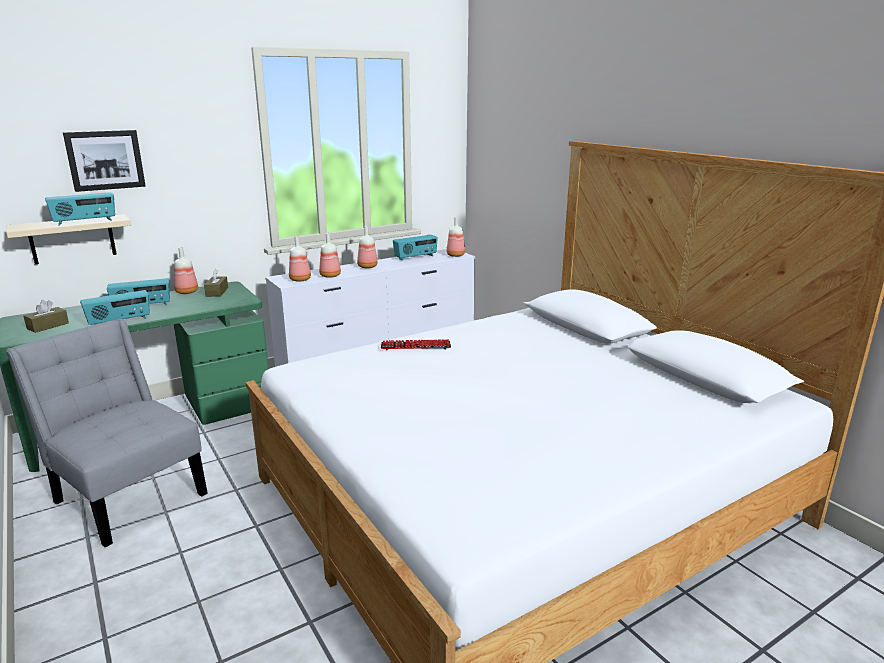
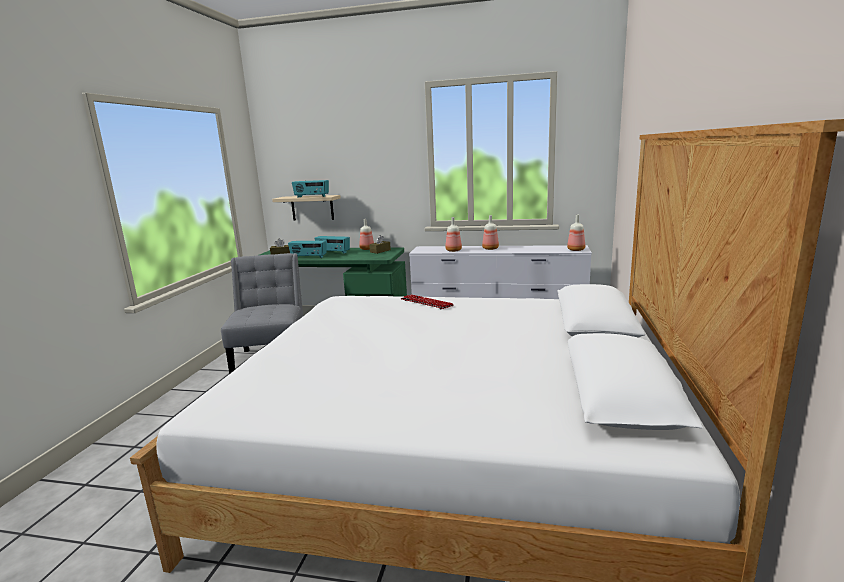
camera: 45 degrees right, 5 degrees down
(105, 160) = (331, 160): picture -> none
(301, 279) = (431, 250): bottle -> none
(415, 257) = (539, 247): radio -> none

